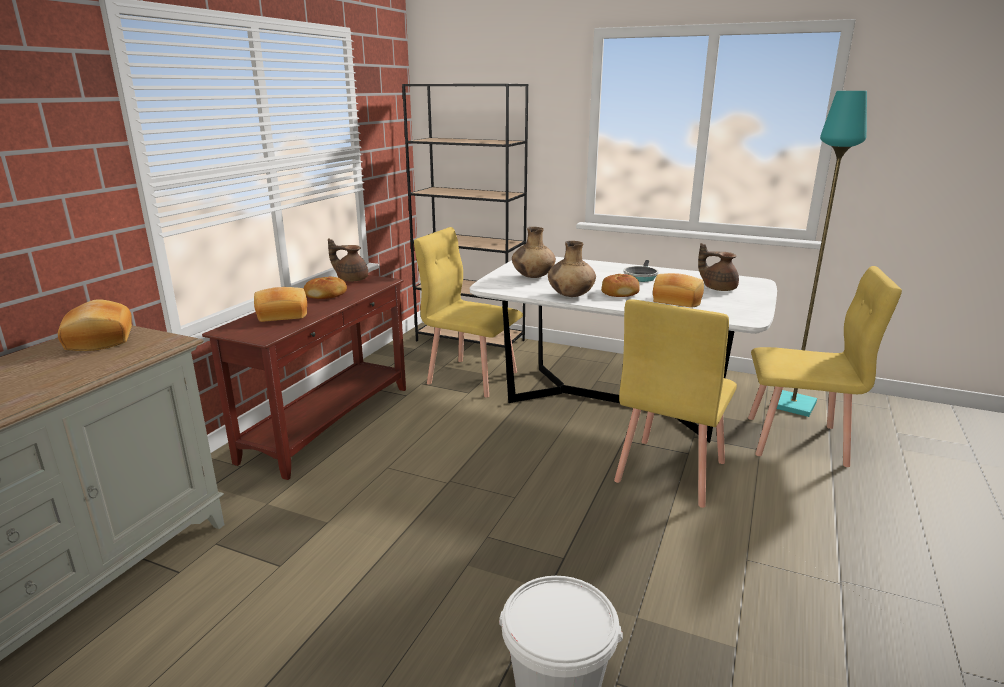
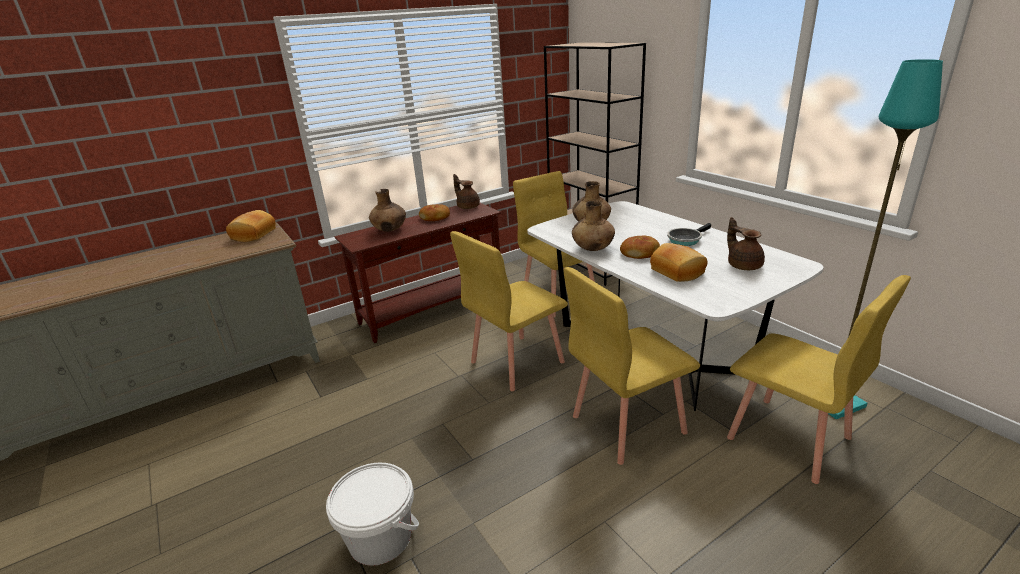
camera: 35 degrees right, 5 degrees up
(282, 315) = (390, 230): bread -> brown vase
(498, 450) = (516, 362): none -> yellow chair

